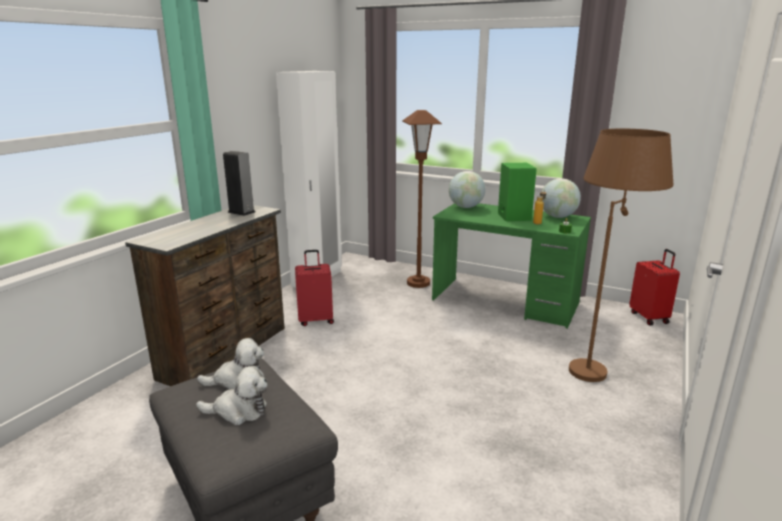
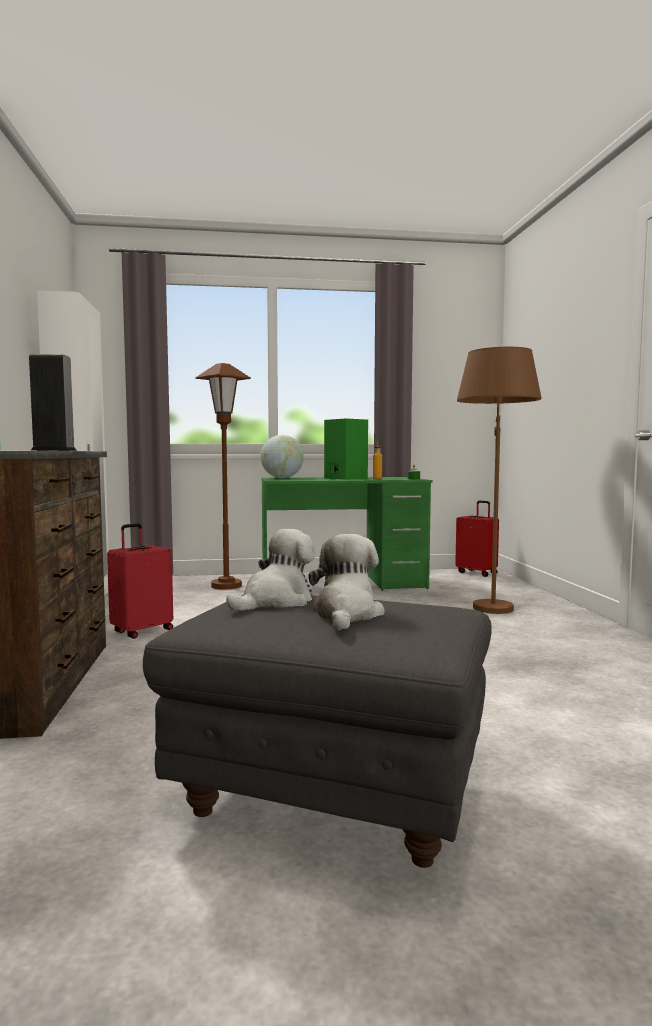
camera: 35 degrees left, 15 degrees down
(238, 411) = (346, 614): plush toy -> plush toy turned 45 degrees counterclockwise
(558, 217) = (383, 477): globe -> none

